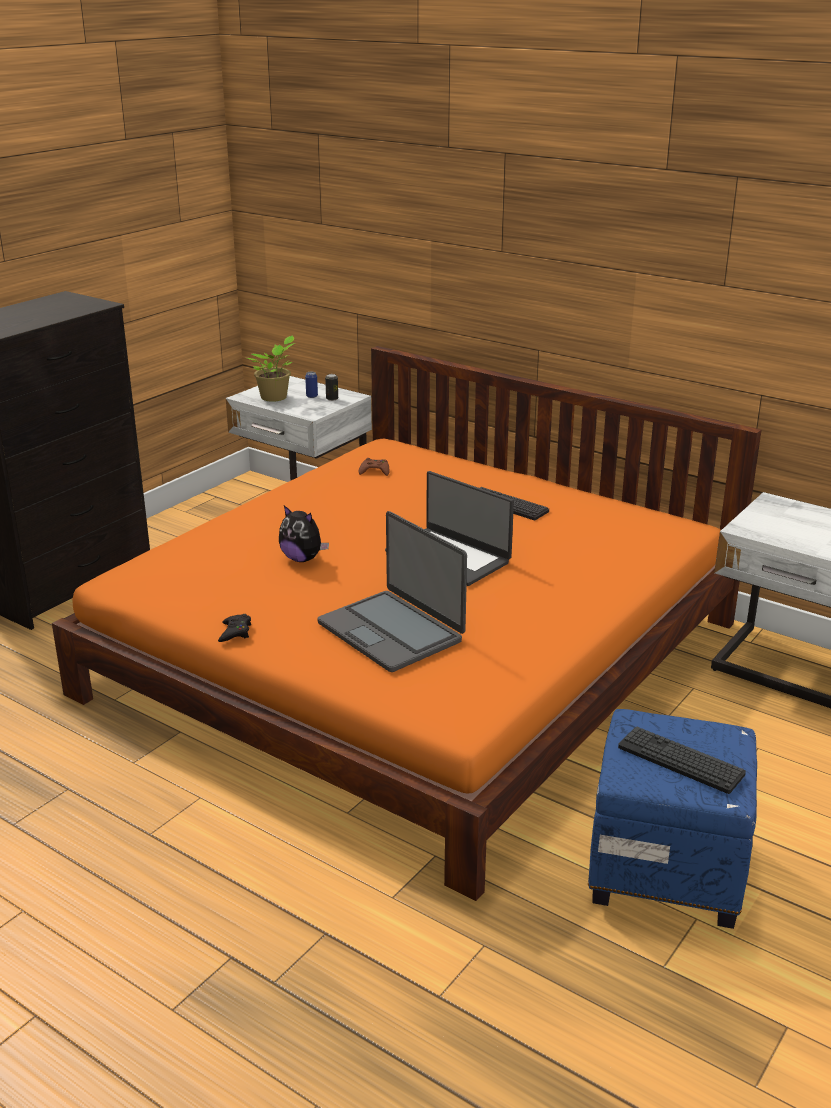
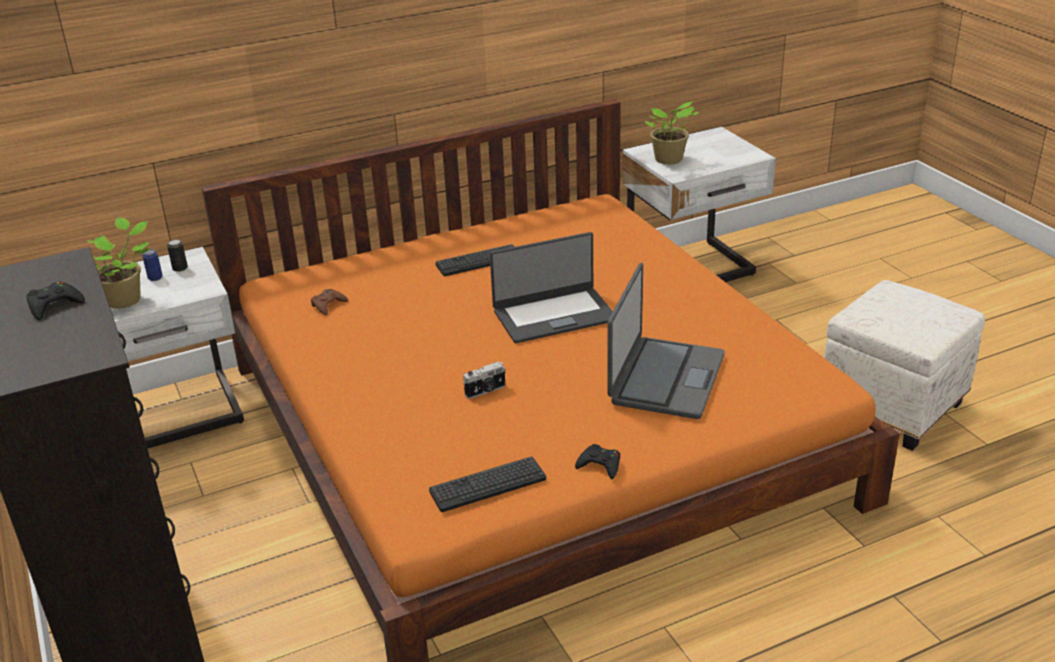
camera: 60 degrees left, 5 degrees up
(41, 315) = (54, 305): none -> black game controller
(302, 559) = (486, 391): plush toy -> camera
(391, 631) = (665, 379): laptop -> laptop turned 60 degrees counterclockwise
(663, 872) = (892, 409): blue ottoman -> white ottoman
(680, 761) = (918, 315): keyboard -> keyboard (488, 485)
(771, 518) = (669, 160): none -> potted plant

